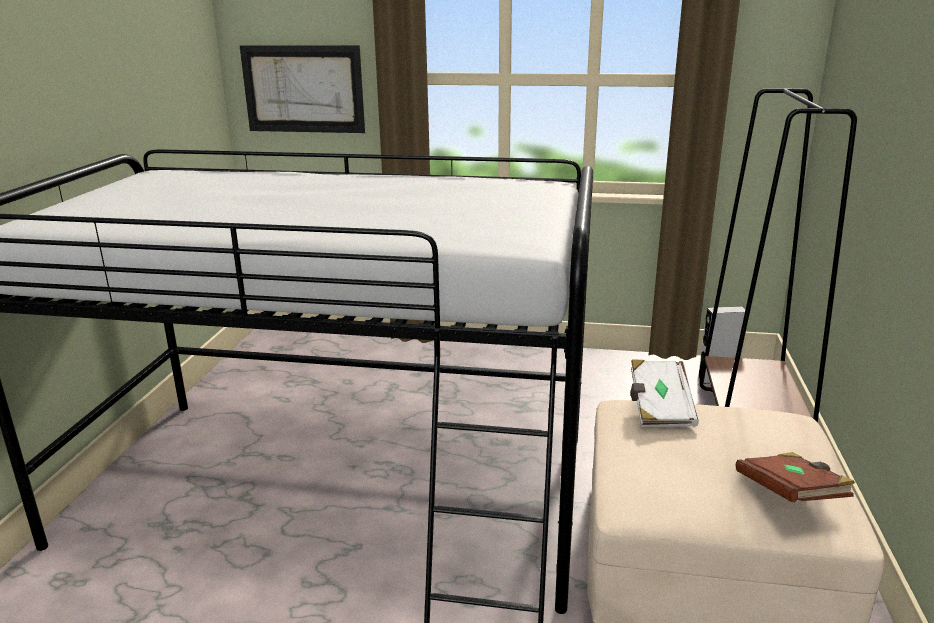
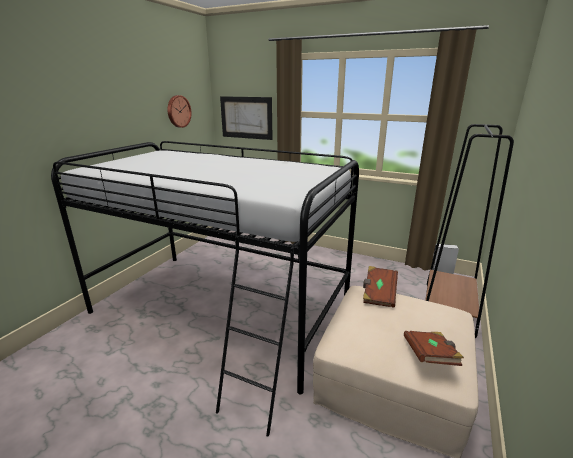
camera: 15 degrees right, 0 degrees up
(163, 82) = (178, 111): none -> wall clock
(659, 408) = (378, 294): white book -> brown book

